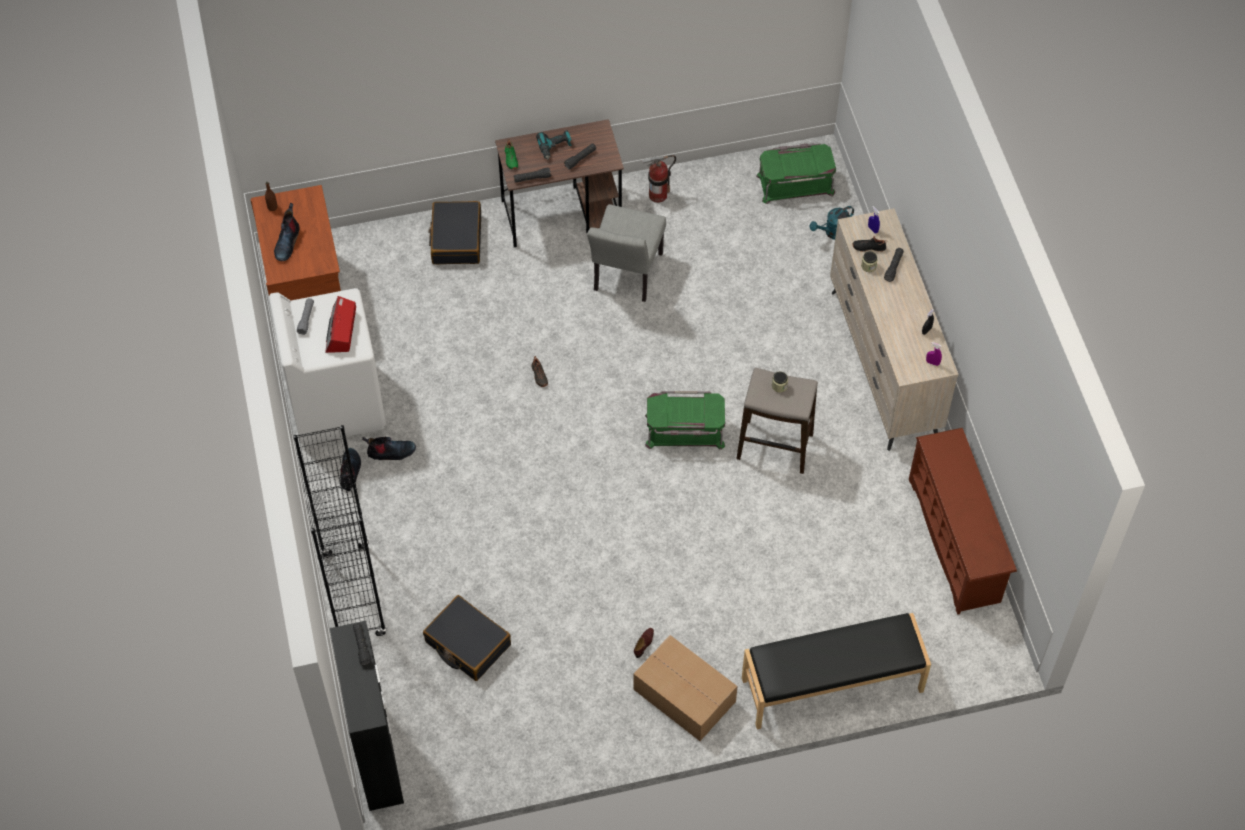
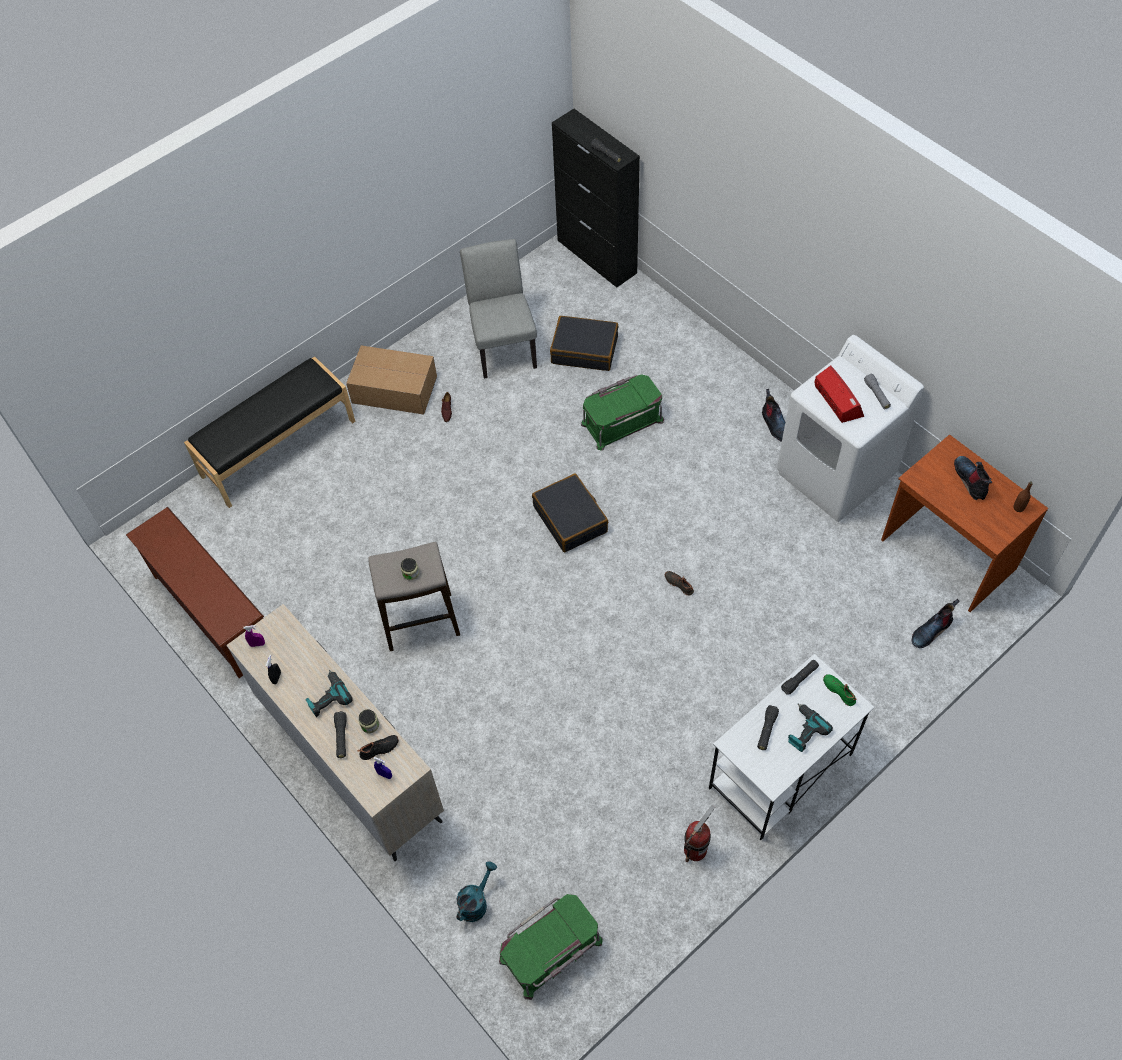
camera: 155 degrees right, 0 degrees up
(353, 594) = (697, 343): black bookcase -> none
(390, 453) = (755, 456): boot -> boot (931, 630)
(456, 239) = (862, 684): black suitcase -> black suitcase (570, 519)
(562, 213) = (780, 772): brown desk -> white desk
(625, 276) = (666, 730): grey chair -> grey chair (503, 345)
(684, 431) = (512, 596): green storage box -> green storage box (622, 421)
(892, 299) = (327, 697): none -> power drill

